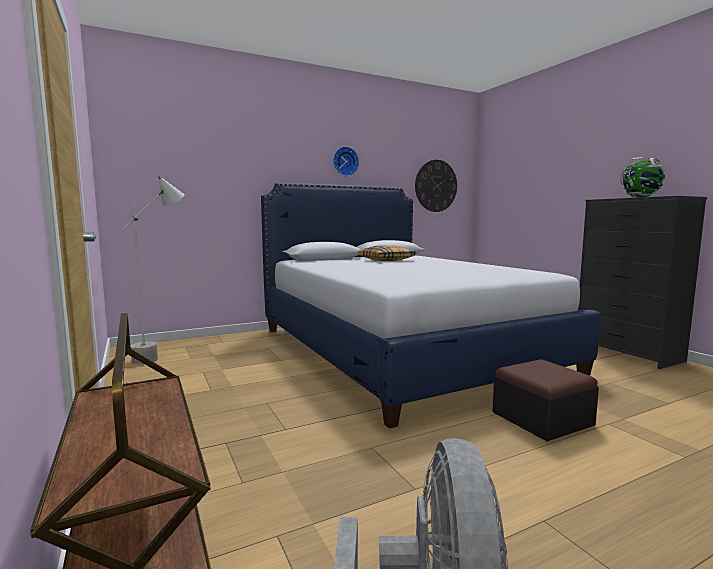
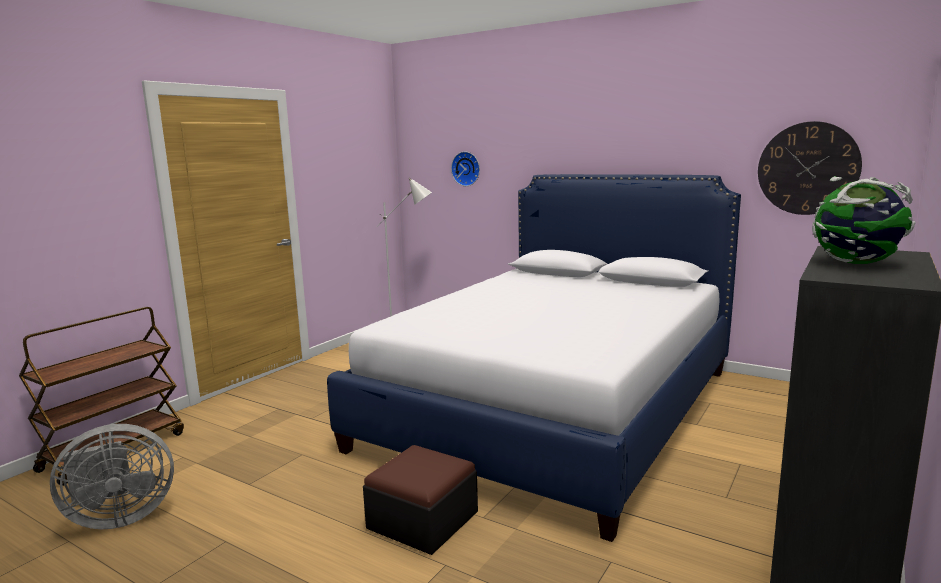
camera: 60 degrees right, 5 degrees up
(345, 161) = (632, 140): wall clock -> wall clock (466, 168)
(386, 260) = (596, 289): pillow -> none

